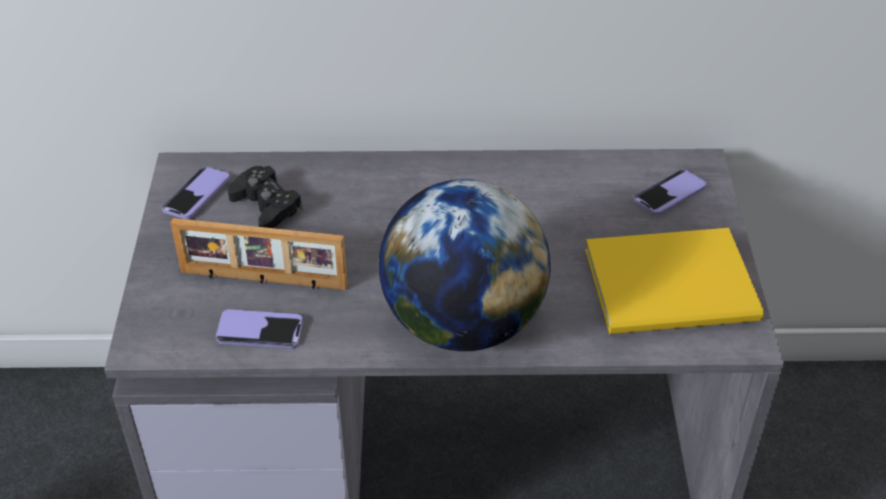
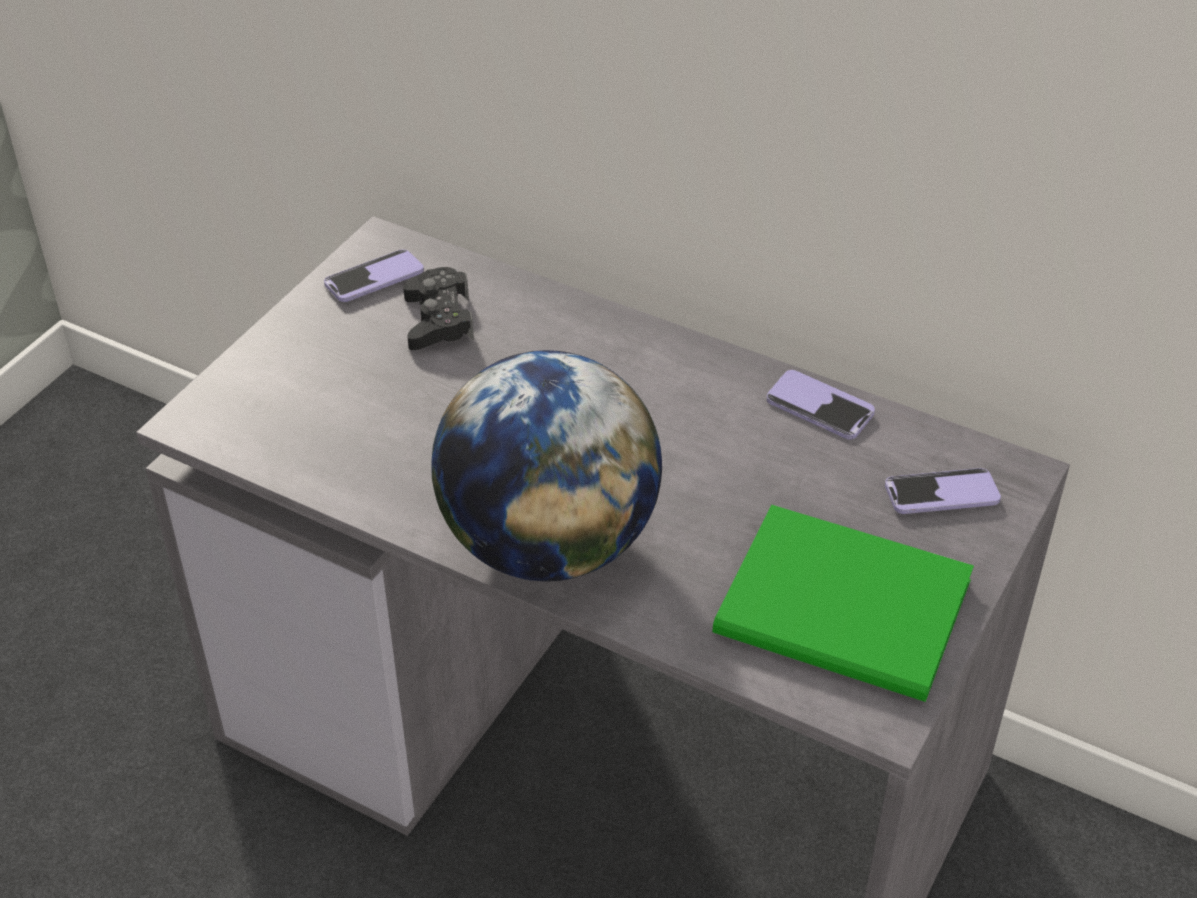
camera: 30 degrees right, 0 degrees up
(260, 331) = (320, 458): phone -> phone (819, 407)
(263, 280) = (368, 403): picture frame -> none
(676, 288) = (848, 614): yellow book -> green book

